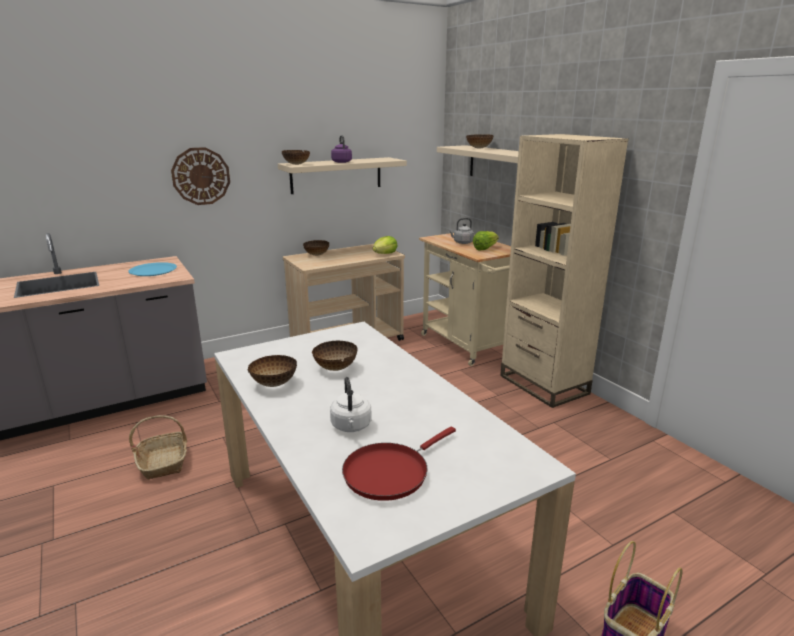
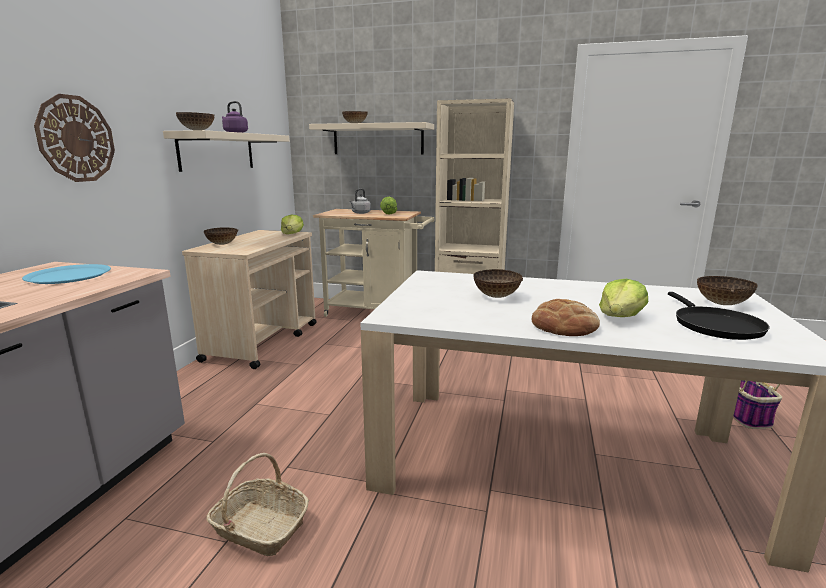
camera: 45 degrees left, 5 degrees down
(274, 383) = (489, 318): bowl -> bowl (721, 304)
(293, 412) = (564, 326): none -> bread
(351, 426) = (620, 317): white kettle -> lettuce
(390, 472) = (714, 325): red frying pan -> black frying pan

